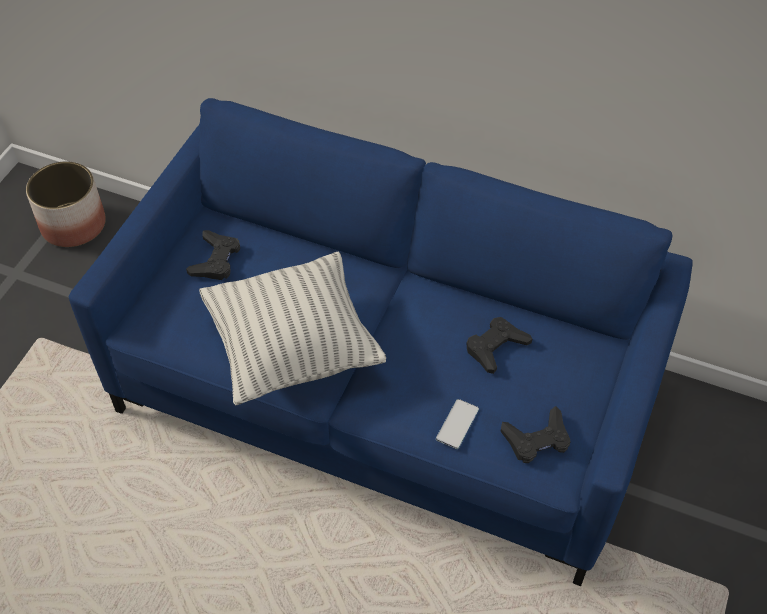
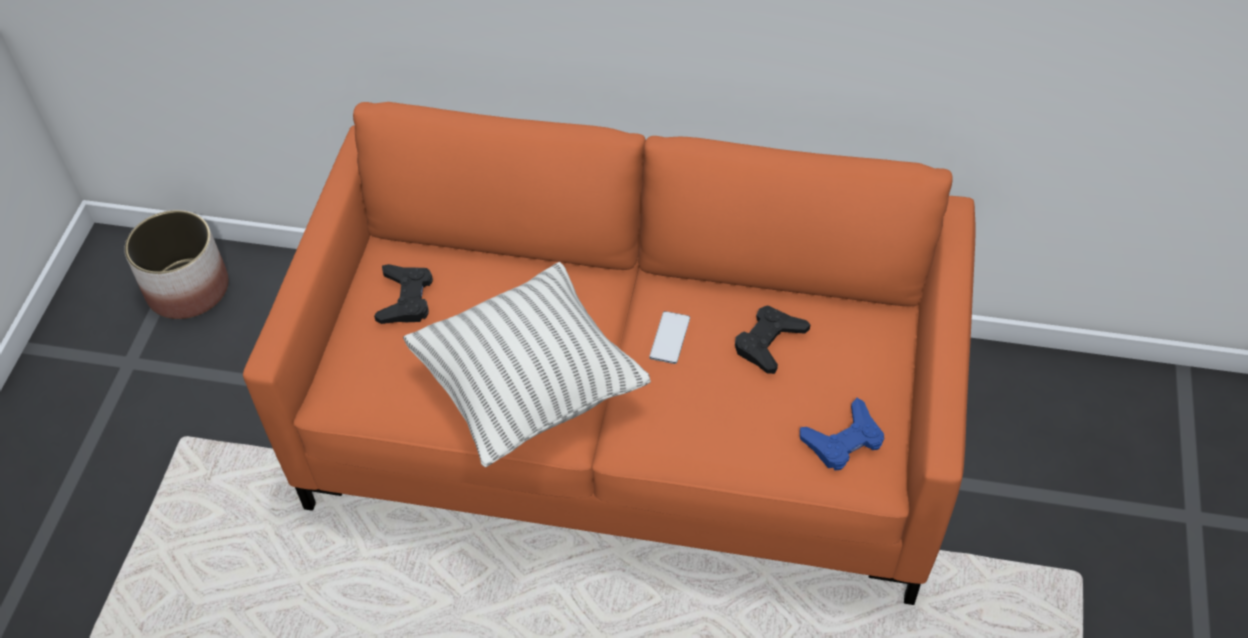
camera: 10 degrees left, 0 degrees up
(384, 395) = (629, 427): blue sofa -> orange sofa
(457, 424) = (747, 440): phone -> phone (670, 338)
(537, 439) = (843, 440): black game controller -> blue game controller

